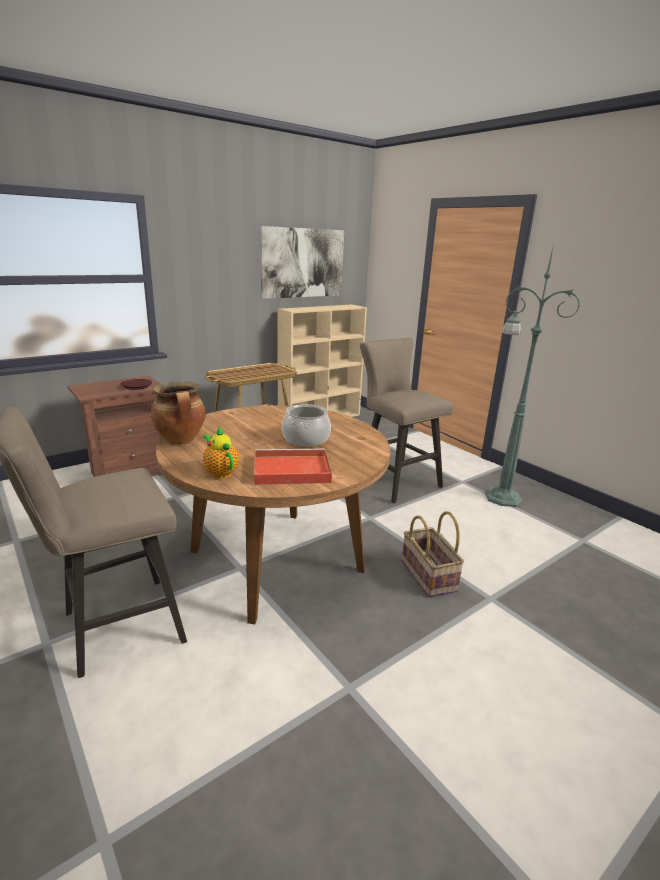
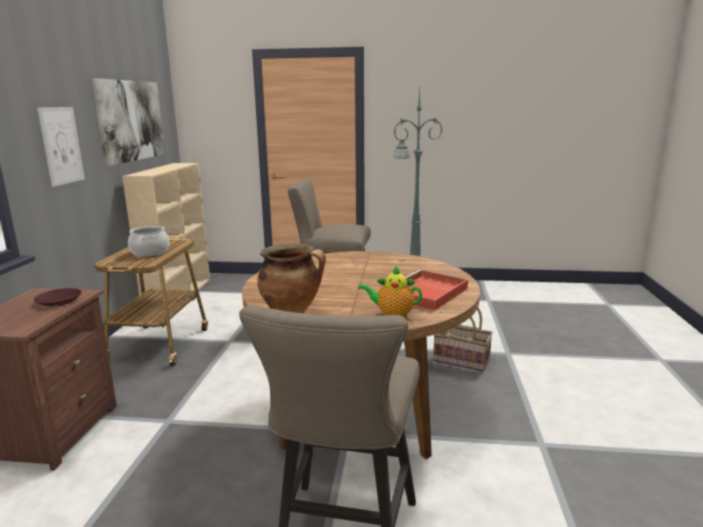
camera: 45 degrees left, 5 degrees down
(215, 278) = (61, 145): none -> picture
(305, 439) = (373, 273): cooking pot -> cooking pot (149, 252)

